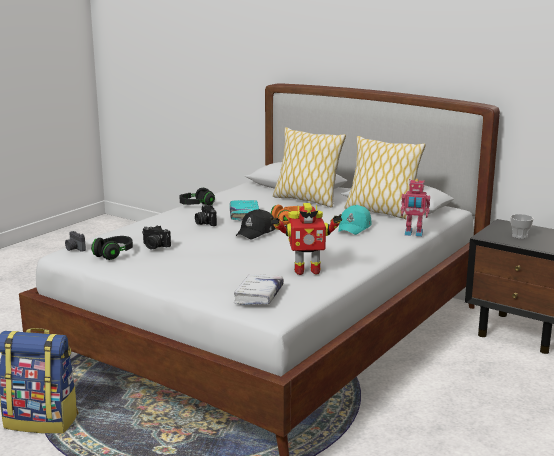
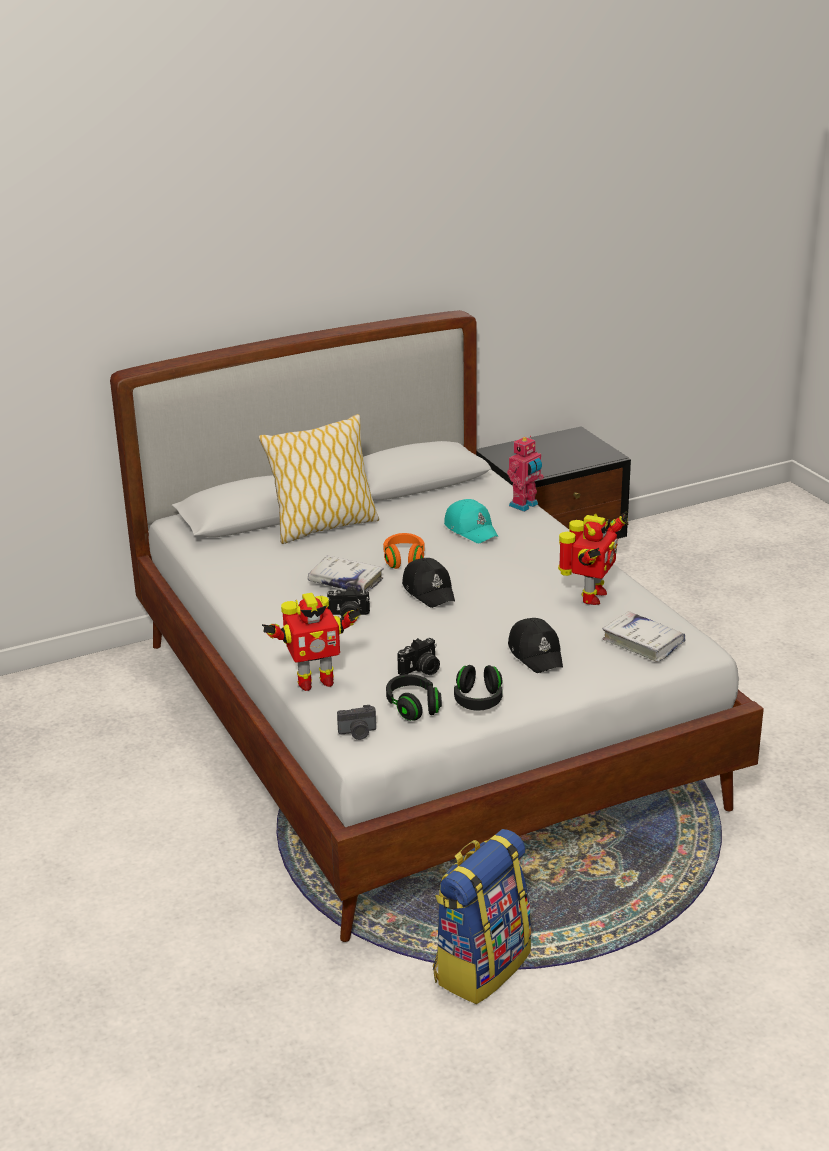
camera: 60 degrees left, 10 degrees up
(124, 230) = (314, 681): none -> toy robot
(196, 205) = (253, 605): black headphones -> black headphones (478, 700)
(210, 271) = (536, 654): none -> black cap
(244, 215) = (346, 582): turquoise book -> white book
(381, 212) = (429, 499): pillow -> none
(519, 236) = (543, 458): cup -> none

